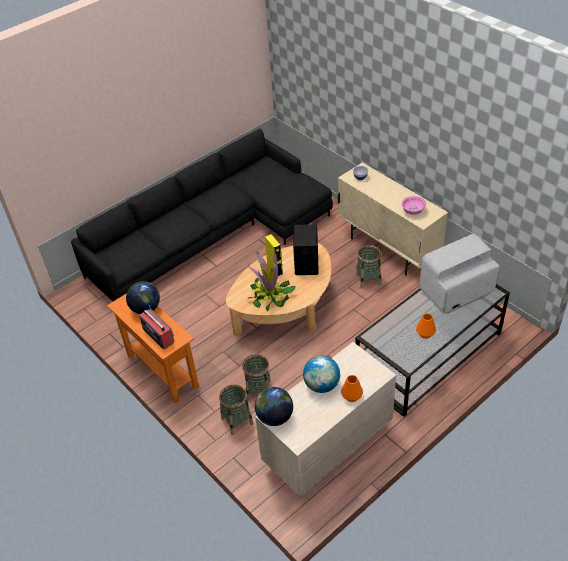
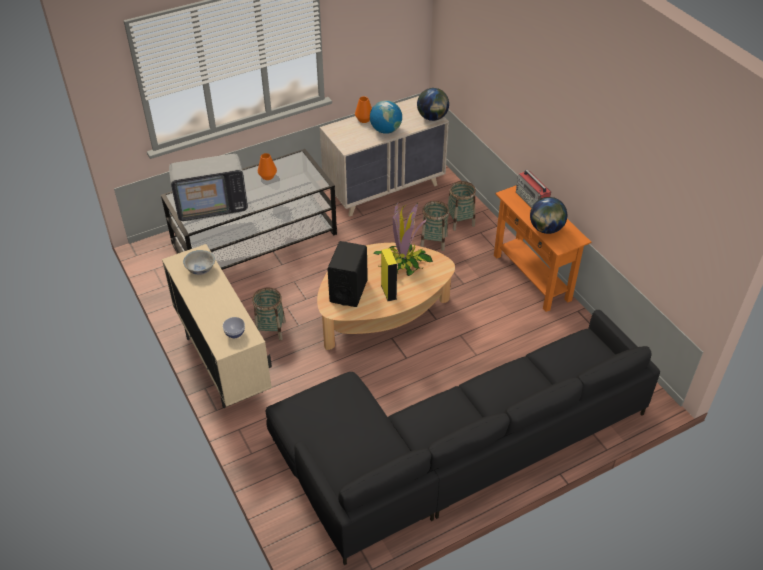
camera: 170 degrees left, 0 degrees up
(413, 210) = (200, 269): pink bowl -> white bowl

